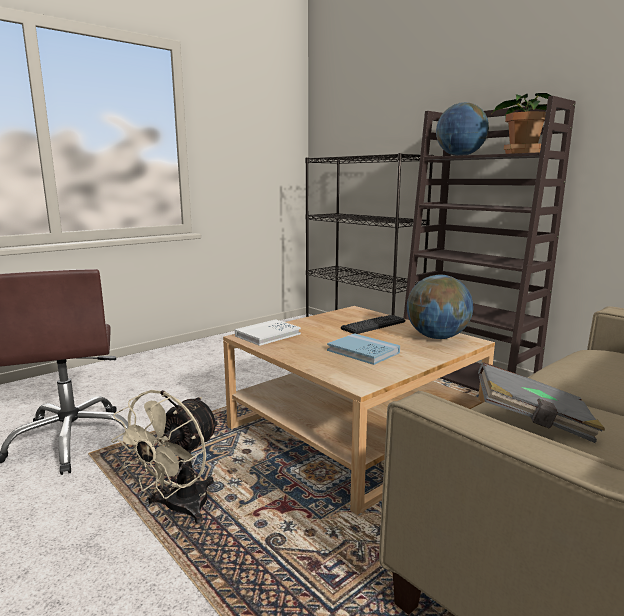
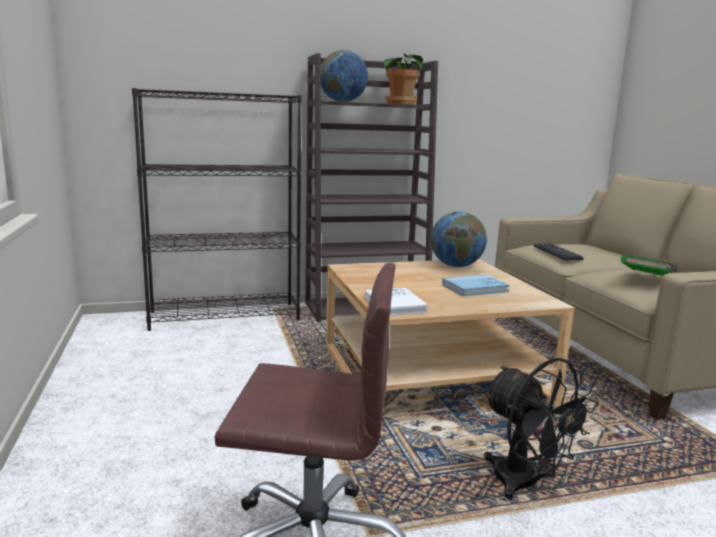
camera: 65 degrees left, 0 degrees up
(178, 509) = (526, 484): beige fan -> black fan
(373, 325) = (403, 272): keyboard -> keyboard (557, 252)
(533, 422) = (648, 280): grey book -> green book

